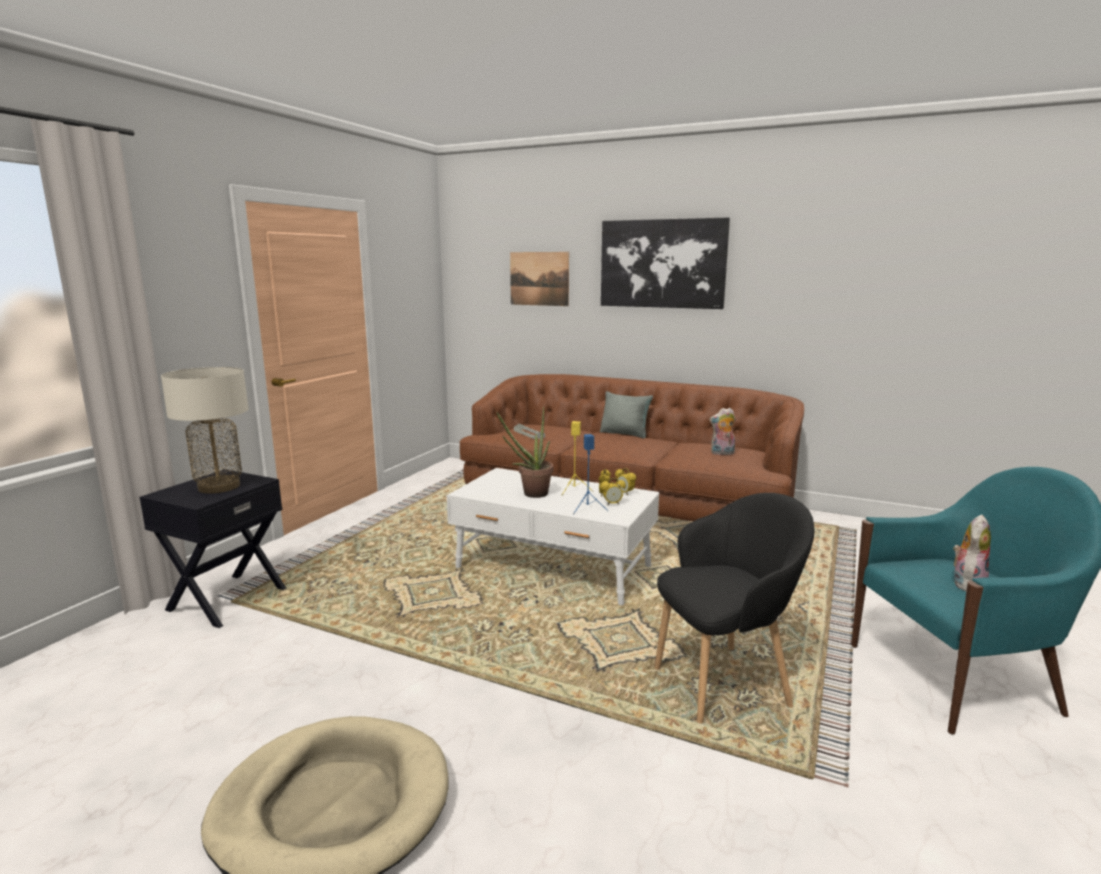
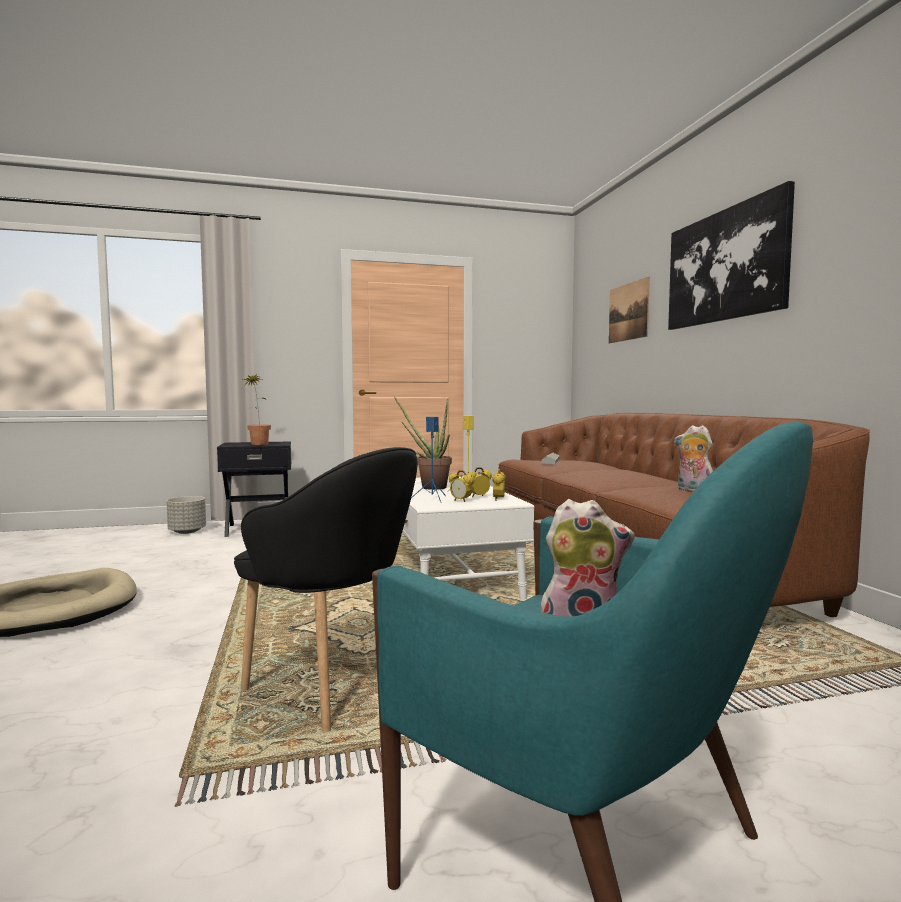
camera: 50 degrees right, 10 degrees down
(133, 645) = (187, 532): none -> grey planter
(219, 487) = (258, 444): table lamp -> potted plant
(625, 434) = (647, 473): grey pillow -> none

